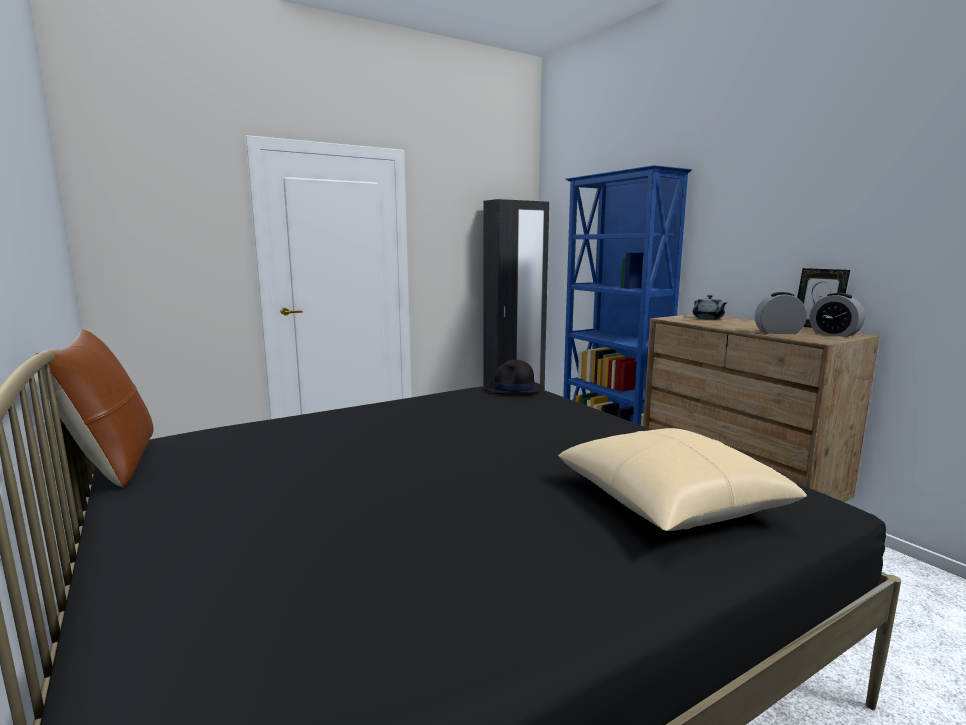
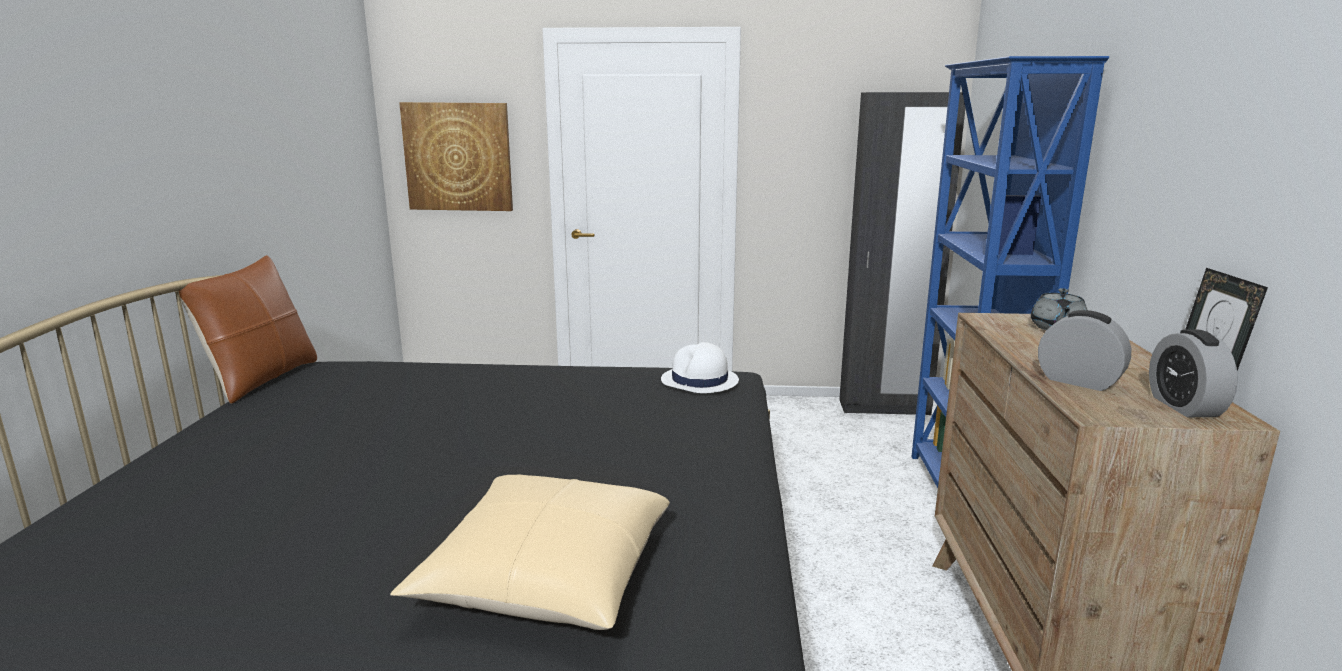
camera: 35 degrees right, 5 degrees up
(163, 247) = (458, 157): none -> picture
(513, 388) = (699, 381): black hat -> white hat

